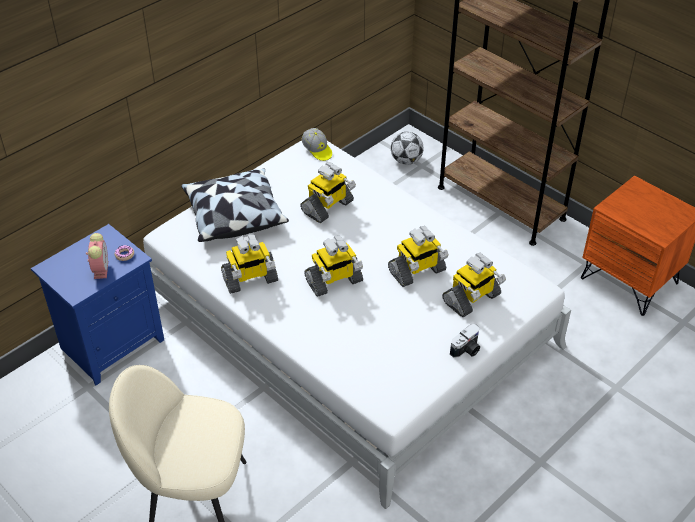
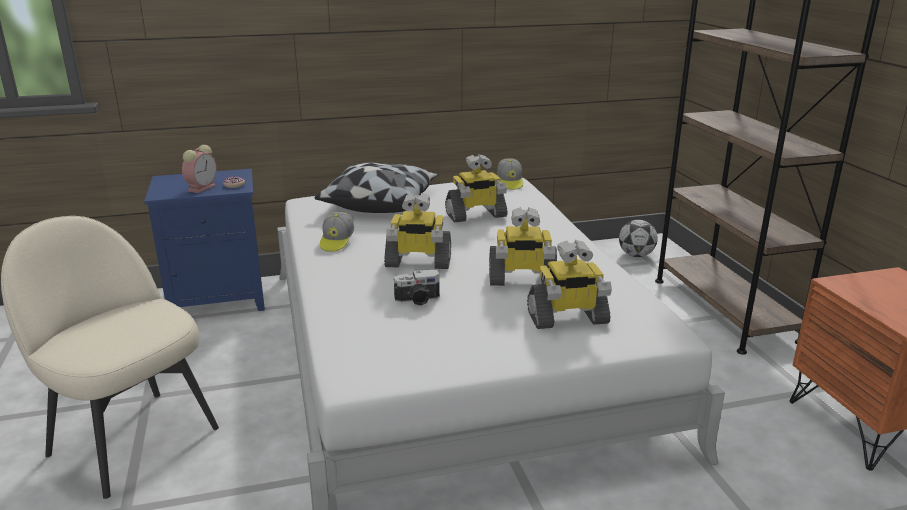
camera: 30 degrees right, 20 degrees down
(250, 280) = (337, 241): toy robot -> cap
(467, 350) = (512, 359): camera -> camera (418, 300)

